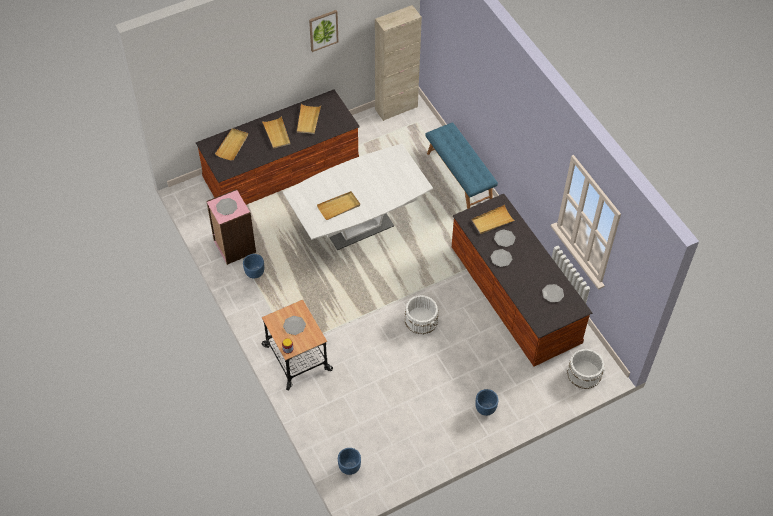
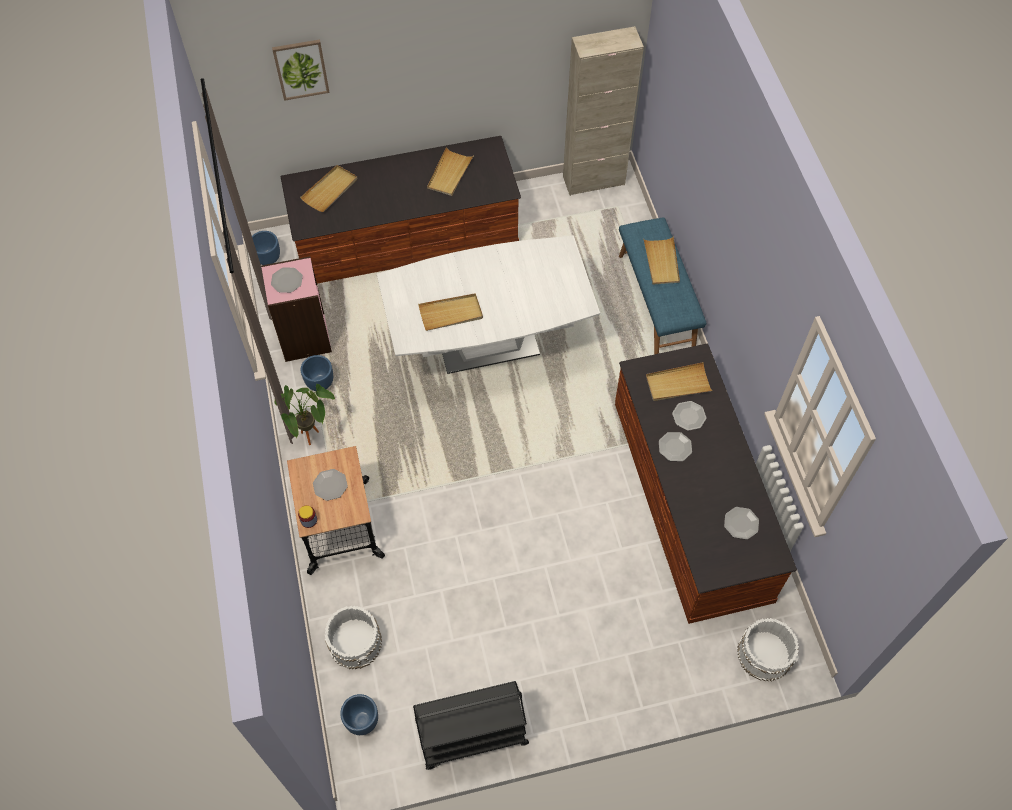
camera: 15 degrees right, 5 degrees up
(262, 308) = (313, 439): none -> potted plant
(276, 133) = (398, 185): beige tray -> beige tray (661, 262)
(323, 30) = (487, 40): picture -> picture (301, 69)
(420, 460) = (472, 737): none -> black cart
(421, 320) = (538, 508): white bucket -> white bucket (355, 642)
(485, 408) = (595, 675): blue planter -> blue planter (268, 258)

